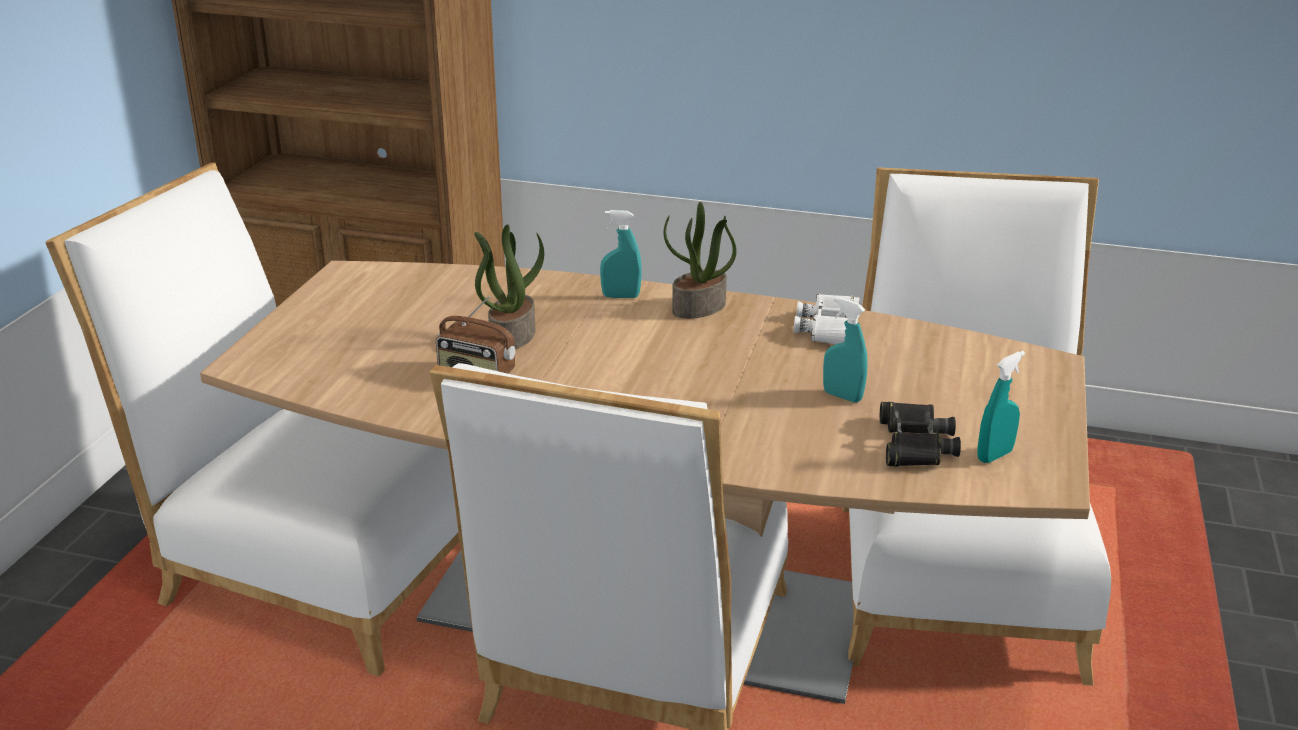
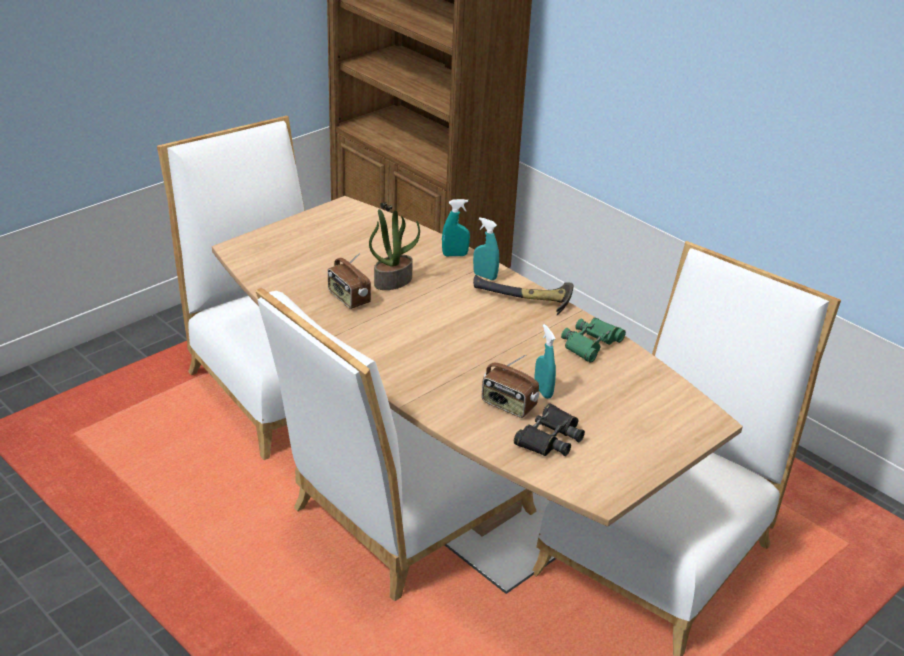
camera: 30 degrees right, 5 degrees up
(699, 308) = (524, 301): potted plant -> hammer
(823, 426) = (508, 405): none -> radio
(829, 328) = (591, 344): white binoculars -> green binoculars
(994, 456) = (590, 465): turquoise spray bottle -> turquoise spray bottle (455, 255)

